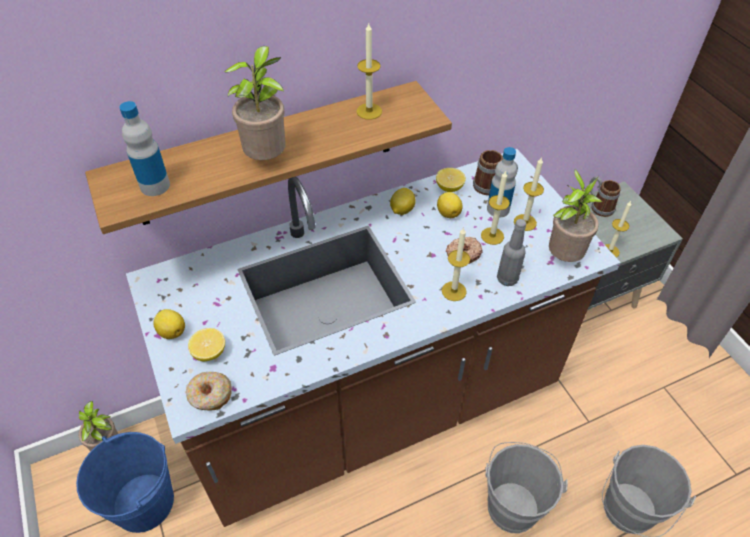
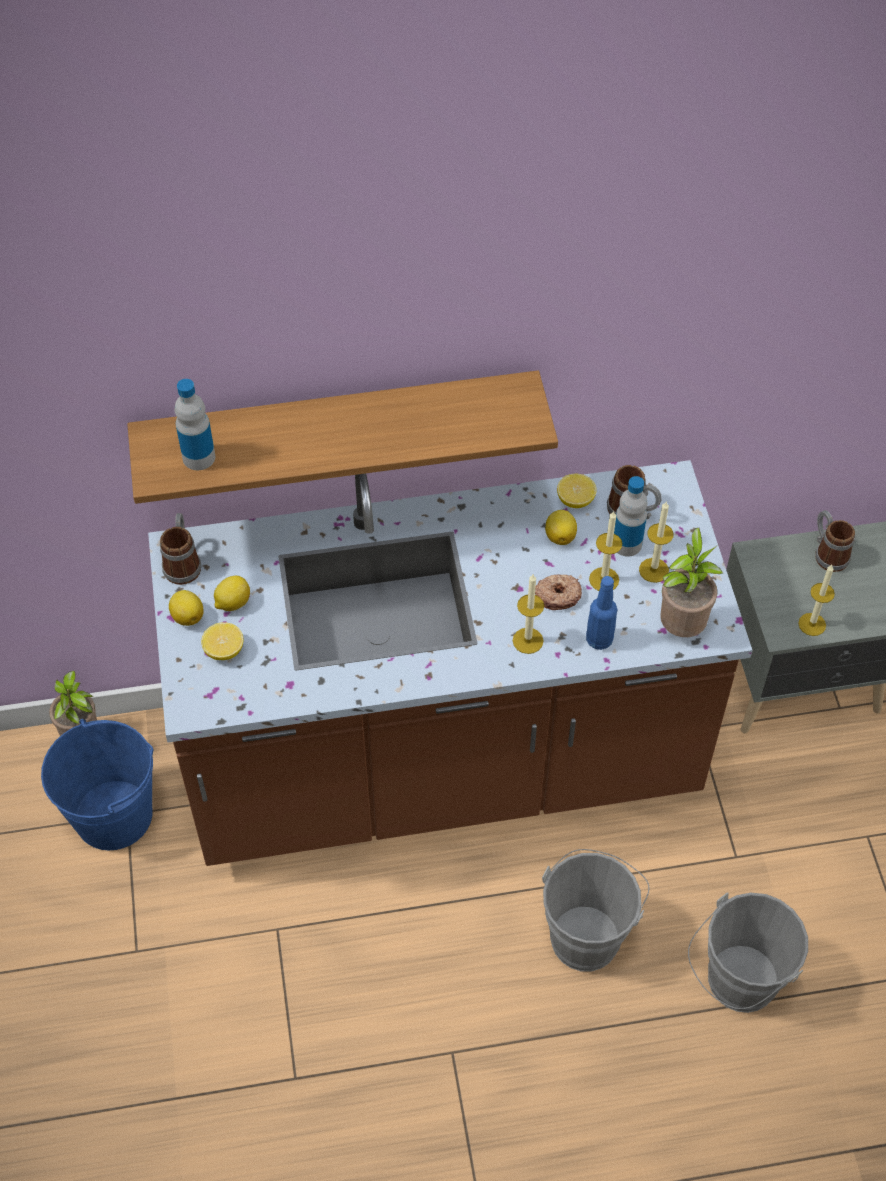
camera: 15 degrees right, 5 degrees up
(159, 290) = (183, 562): none -> mug
(210, 395) = (214, 699): donut -> none
(268, 158) = (329, 447): potted plant -> none
(369, 111) = (465, 405): candle -> none
(401, 210) = (502, 519): lemon -> lemon (232, 603)
(507, 279) = (599, 639): grey bottle -> blue bottle

